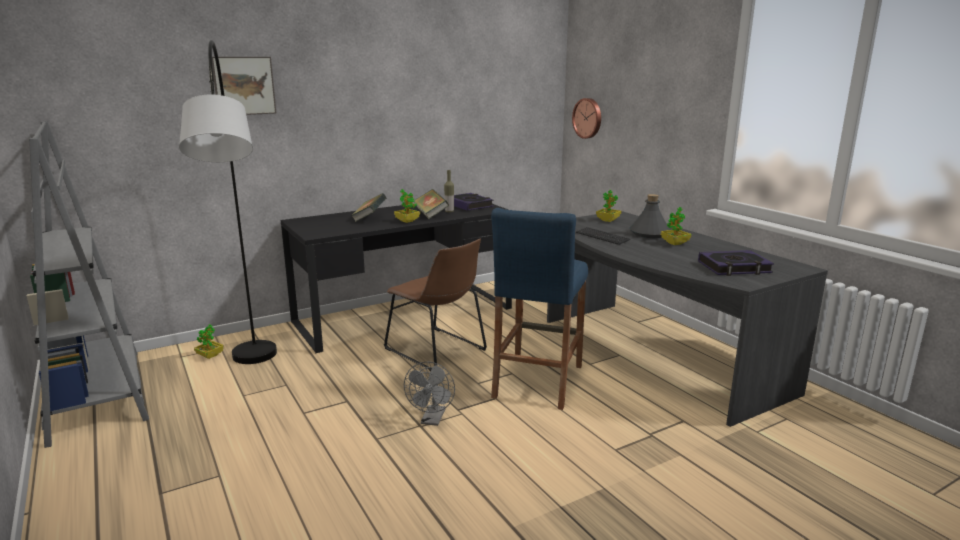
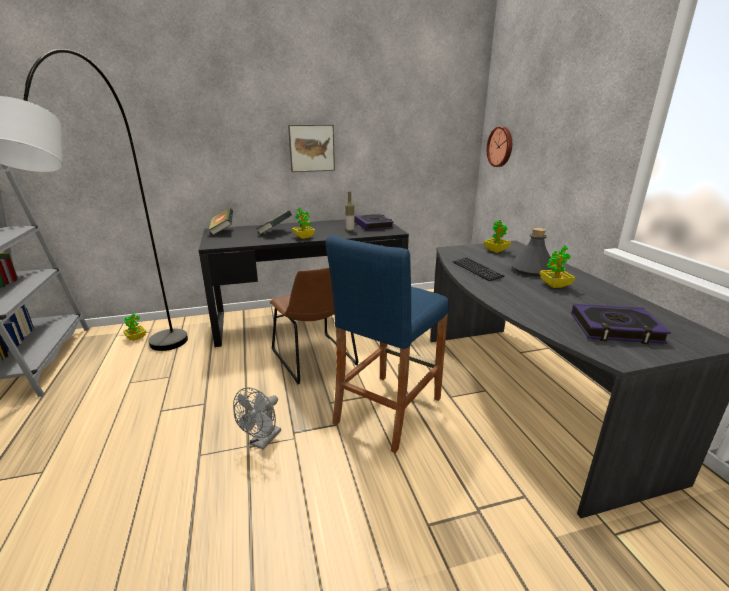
camera: 15 degrees right, 5 degrees up
(243, 85) = (165, 107): picture -> picture (311, 148)
(430, 214) = (330, 232): book -> book (222, 231)

